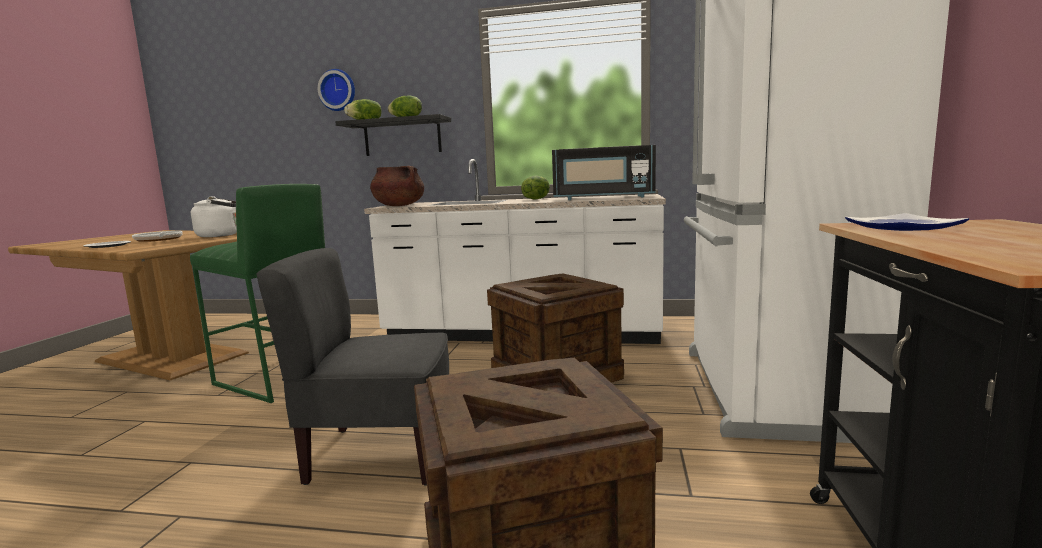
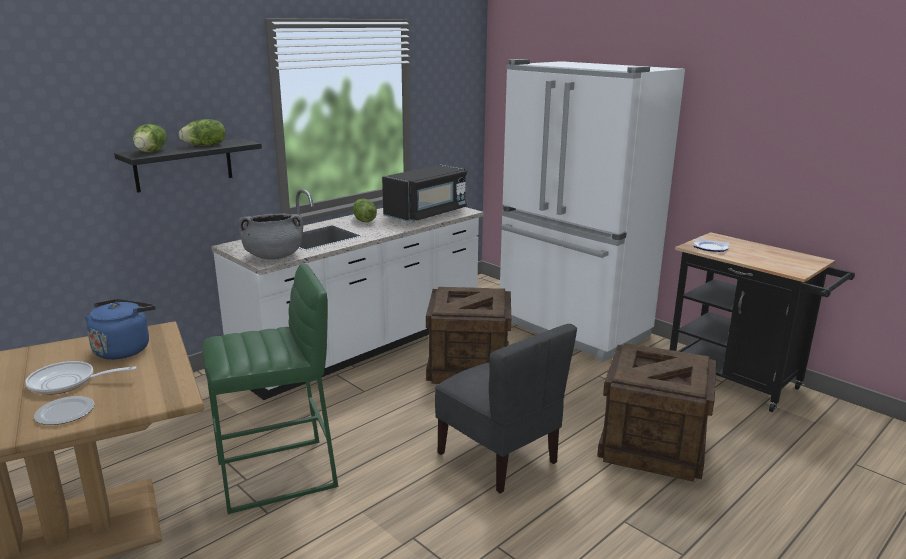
camera: 55 degrees left, 10 degrees up
(221, 235) = (124, 349): white kettle -> blue kettle
(338, 90) = (88, 109): wall clock -> none
(381, 453) = (499, 457): grey chair -> grey chair turned 75 degrees counterclockwise
(398, 206) = (273, 256): brown cooking pot -> grey cooking pot

